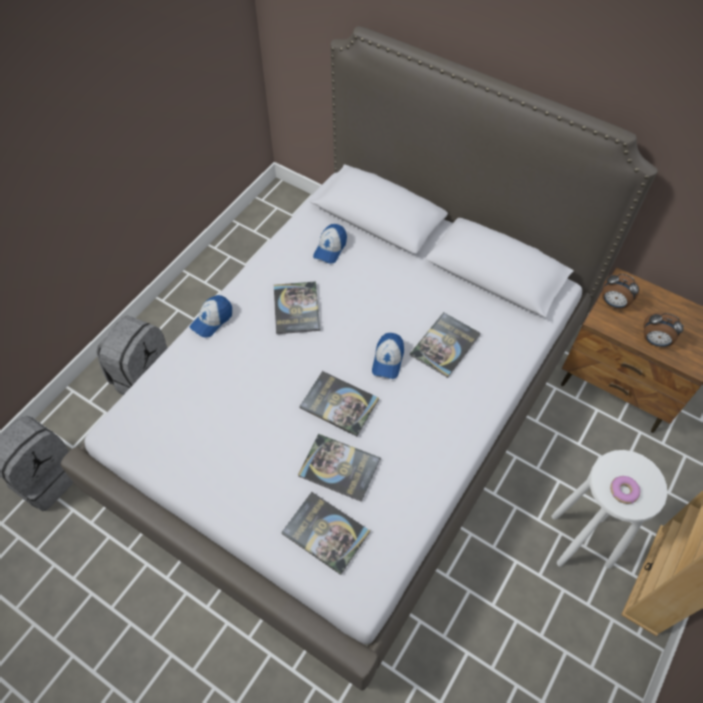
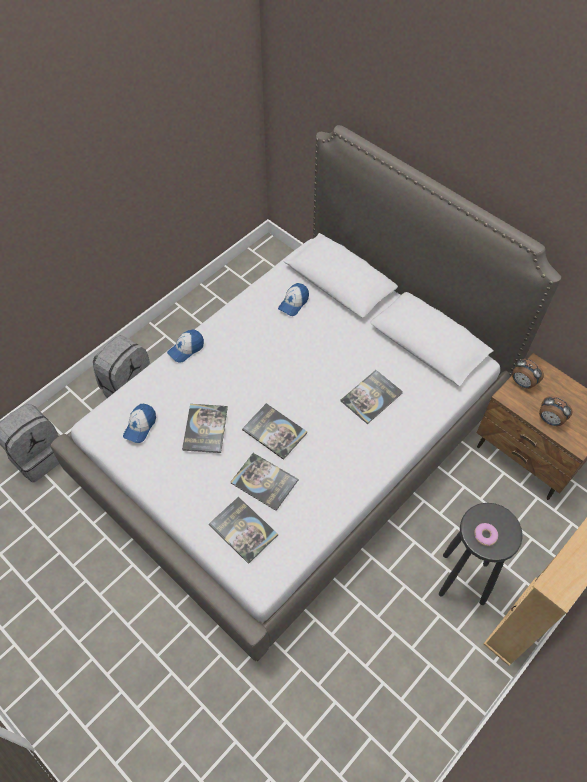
camera: 10 degrees right, 0 degrees up
(296, 308) = (255, 349): book -> book (205, 428)
(388, 360) = (321, 402): cap -> cap (140, 426)
(580, 541) = (463, 579): white stool -> black stool

